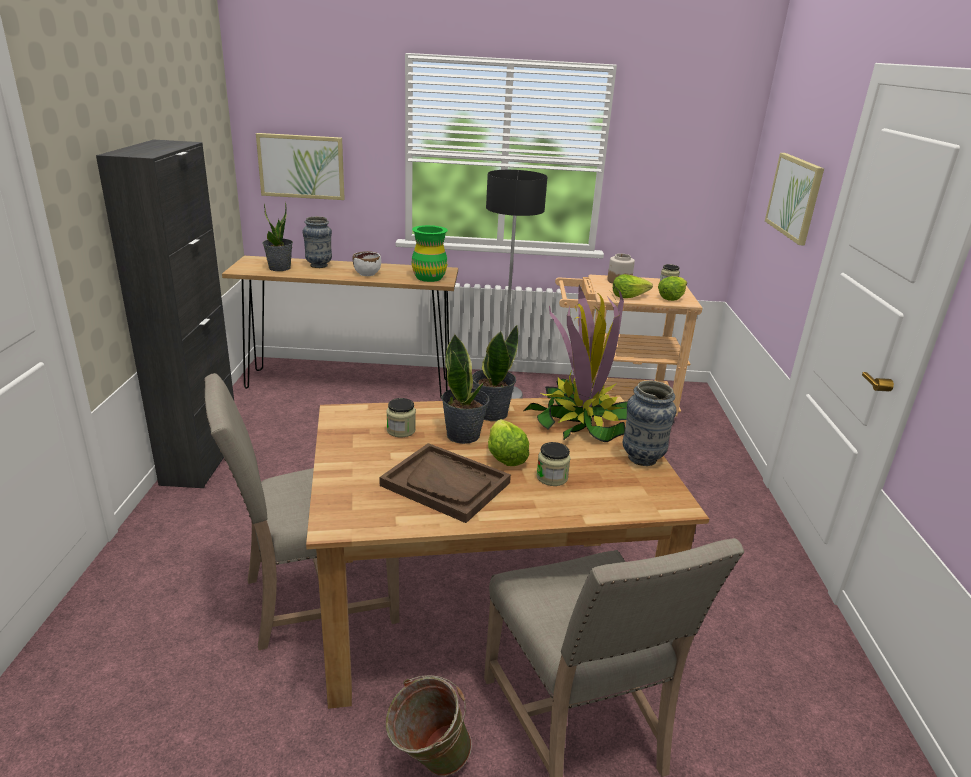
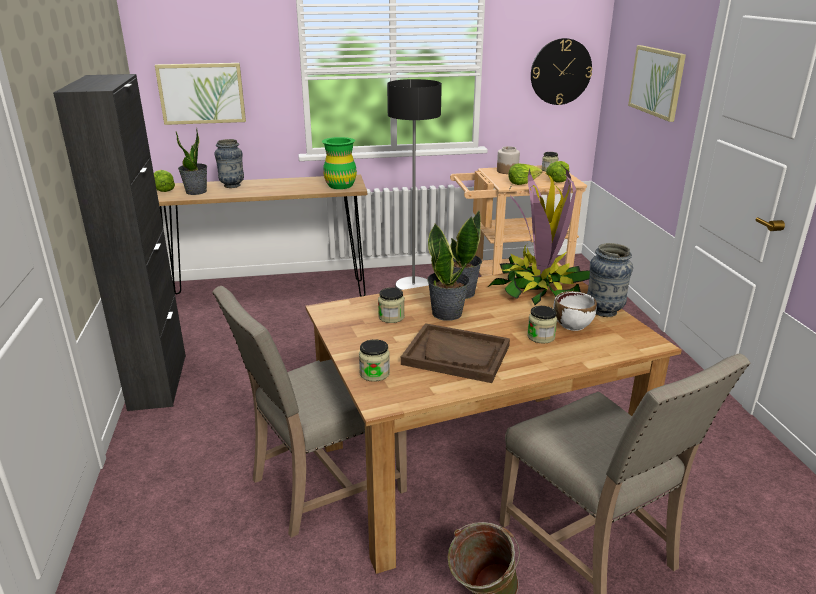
camera: 10 degrees left, 0 degrees up
(346, 491) = (374, 373): none -> jar
(367, 273) = (282, 188): white bowl -> white bowl (573, 325)
(505, 456) = (492, 325): lettuce -> lettuce (163, 189)
(697, 175) = (560, 72): none -> wall clock

